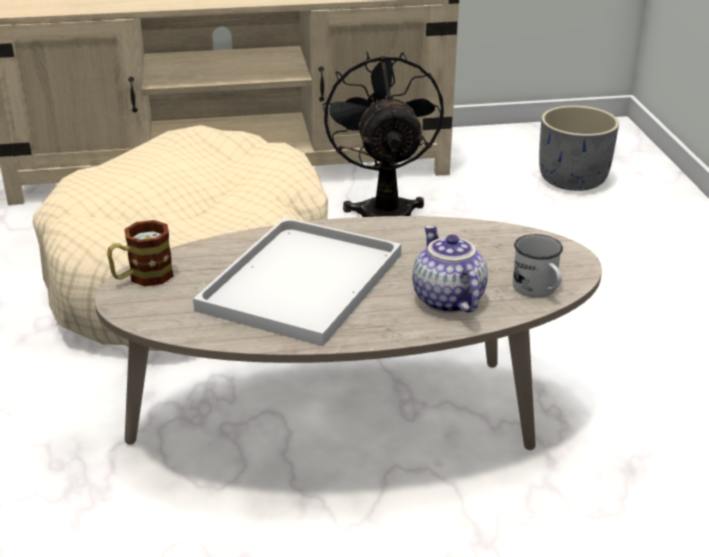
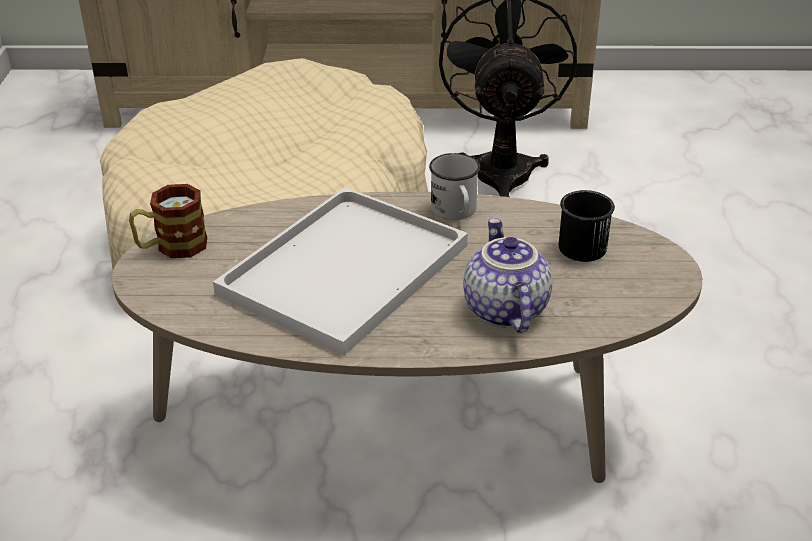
camera: 10 degrees right, 5 degrees up
(500, 246) = (587, 244): none -> black mug
(538, 290) = (616, 307): white mug -> white mug (456, 212)
(573, 180) = (730, 146): grey planter -> none

